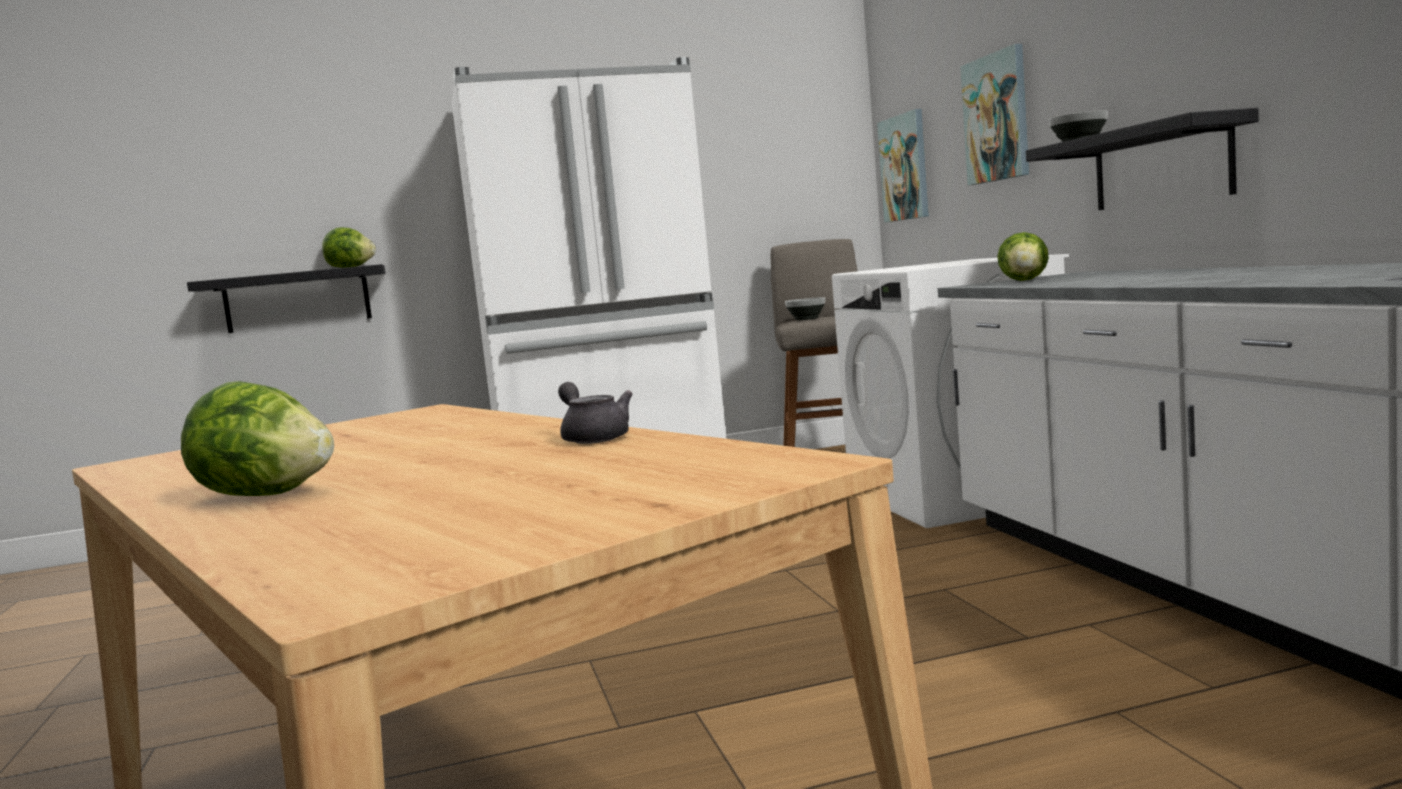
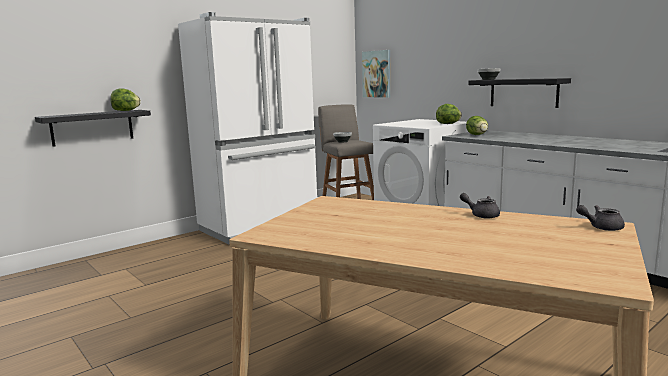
camera: 25 degrees left, 5 degrees up
(264, 495) = (423, 248): lettuce -> lettuce (448, 124)
(766, 467) = (601, 227): none -> grey teapot
(997, 118) = (437, 61): picture -> none

